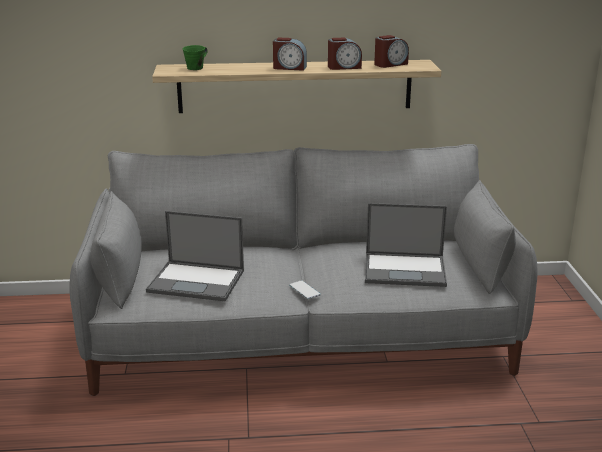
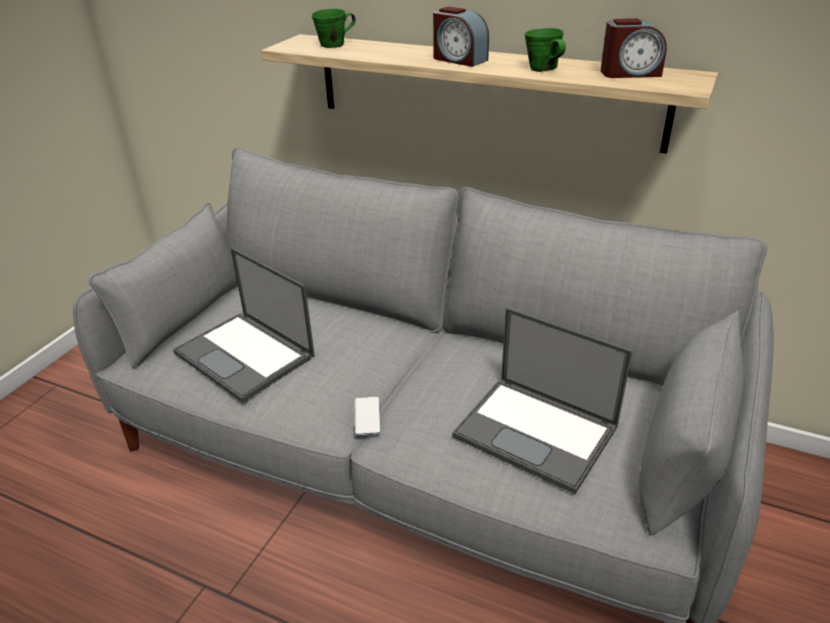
camera: 30 degrees right, 10 degrees up
(344, 67) = (543, 69): alarm clock -> green mug

